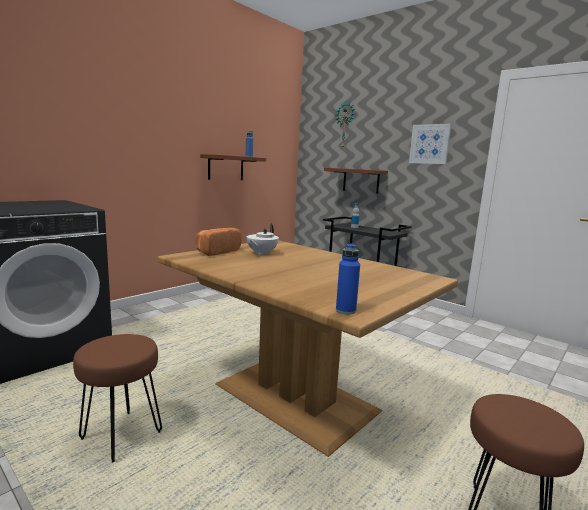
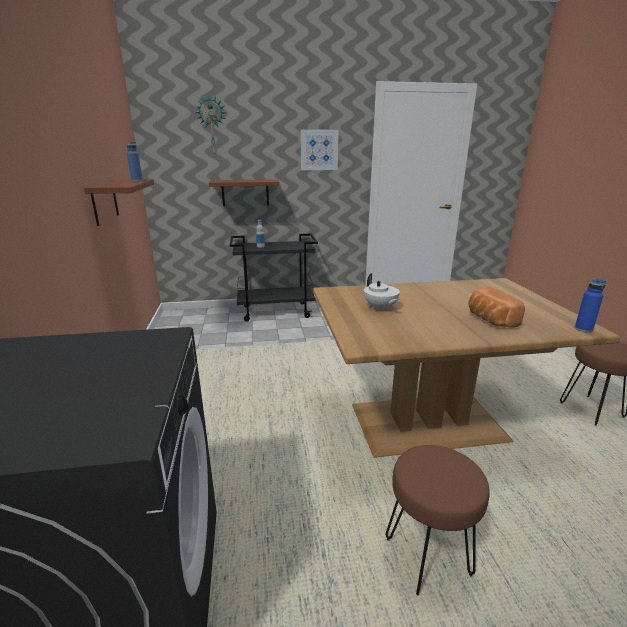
camera: 50 degrees left, 10 degrees up
(216, 252) = (354, 324): bread -> bread (489, 320)

